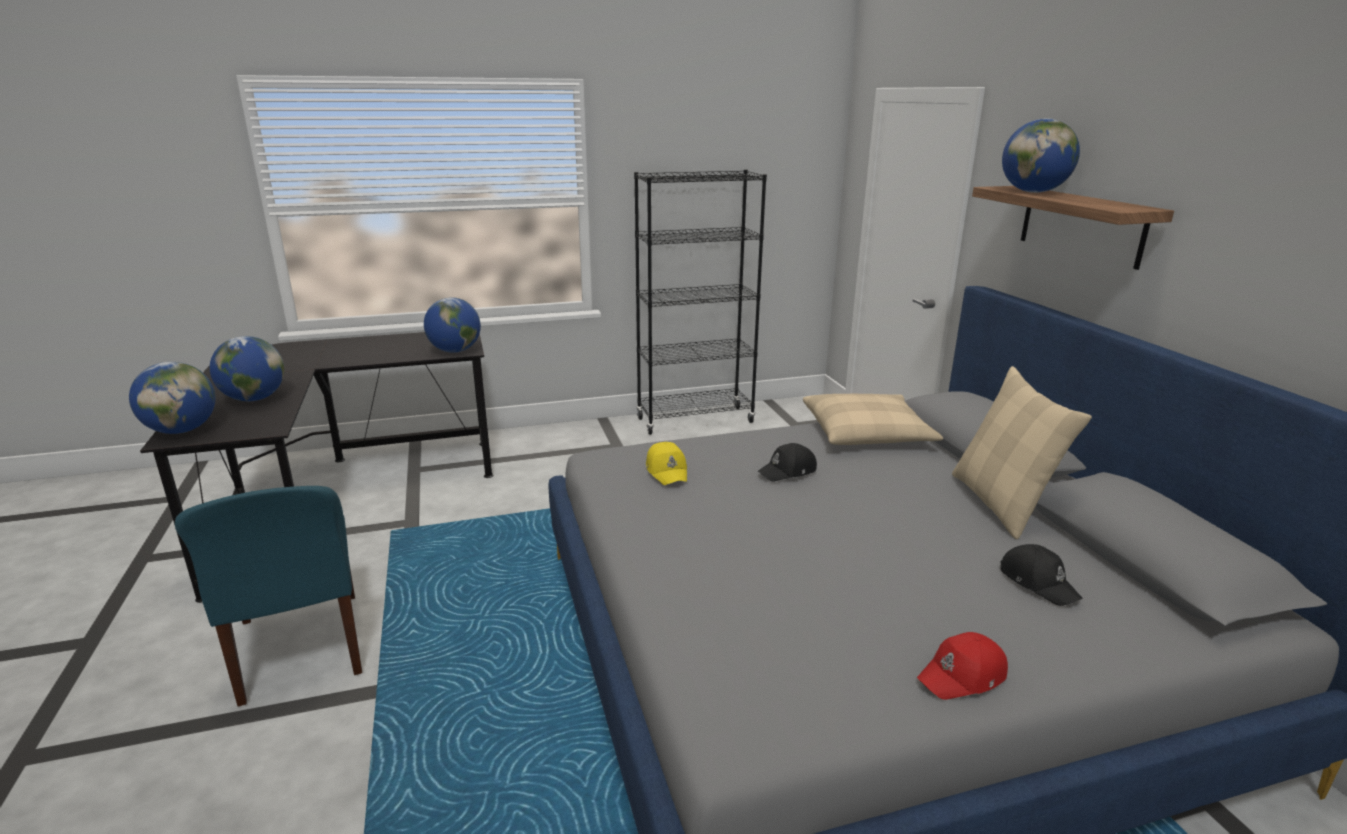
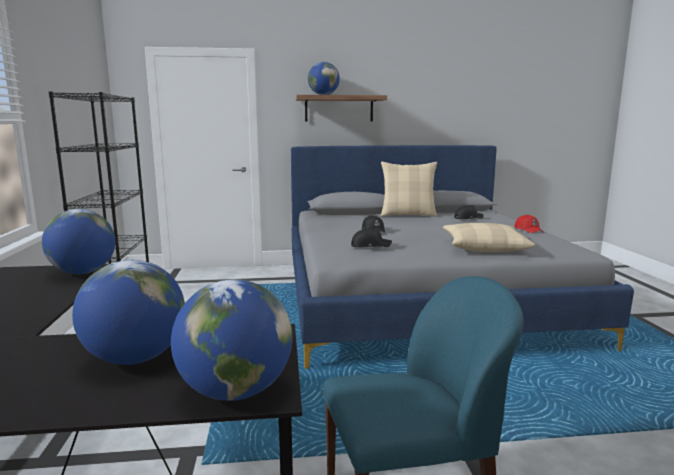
camera: 80 degrees left, 10 degrees down
(667, 471) = (370, 245): yellow cap -> black cap
(866, 433) = (329, 220): beige pillow -> beige pillow (484, 247)

